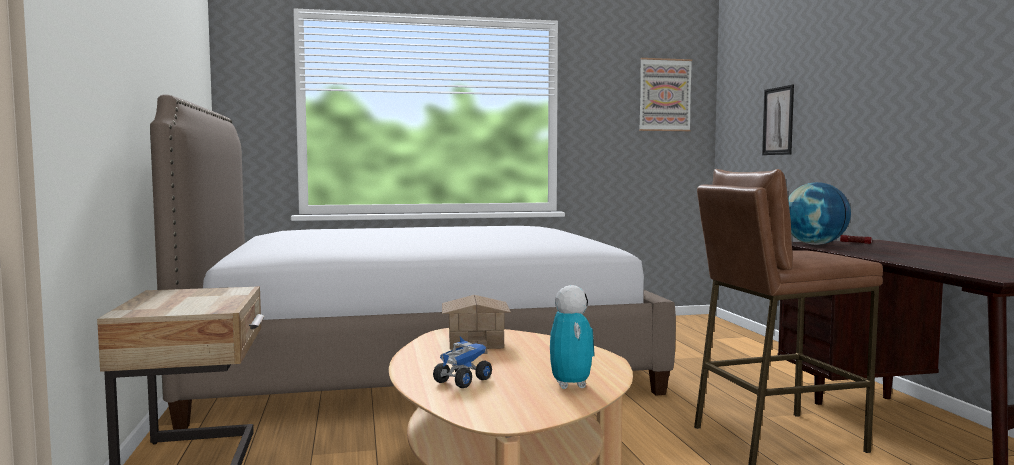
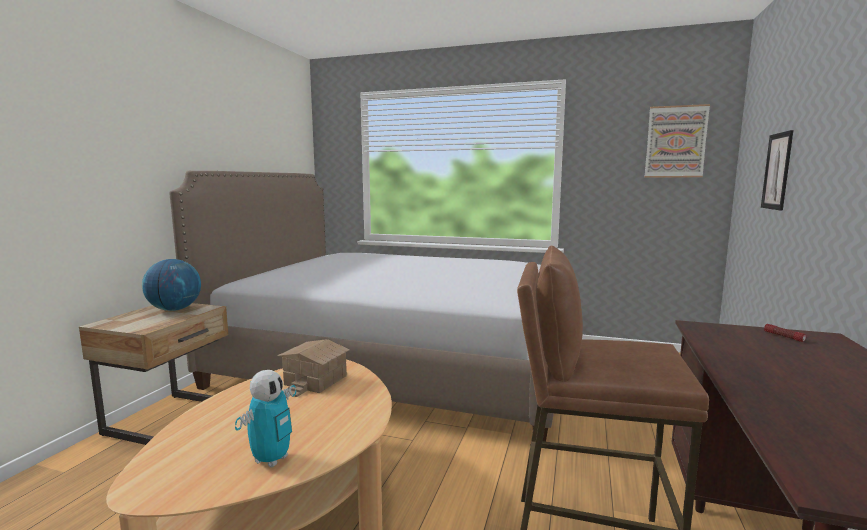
camera: 30 degrees right, 5 degrees up
(463, 381) = (218, 427): toy truck -> none
(815, 244) = (716, 332): globe -> globe (174, 309)

